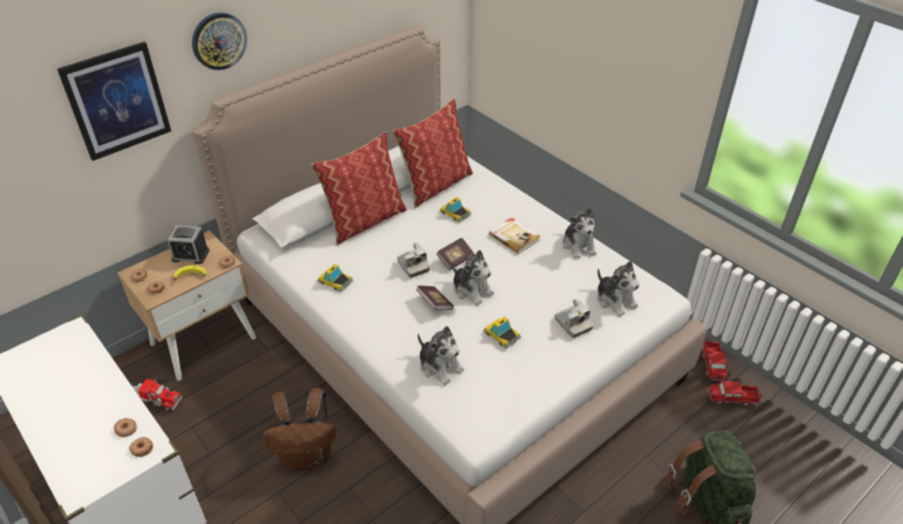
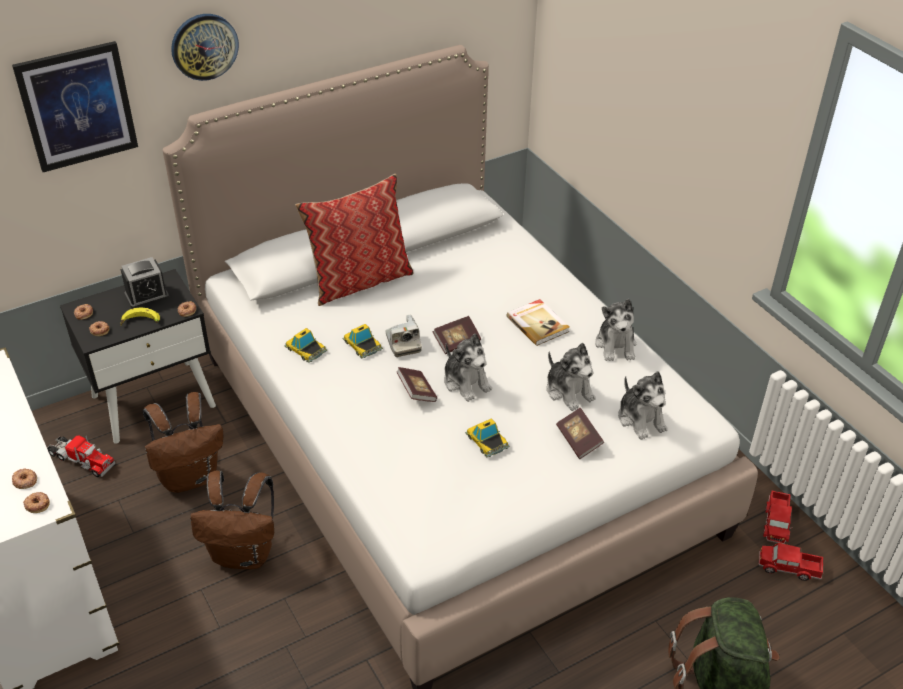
camera: 10 degrees right, 0 degrees up
(190, 255) = (147, 296): alarm clock -> alarm clock turned 45 degrees counterclockwise
(204, 340) = (154, 400): beige nightstand -> black nightstand
(248, 398) = (190, 476): none -> brown backpack
(435, 185) = (458, 246): pillow -> none
(440, 366) = (402, 467): plush toy -> plush toy (569, 391)
(455, 213) = (473, 285): toy car -> toy car (362, 344)
(572, 324) = (578, 440): camera -> book

